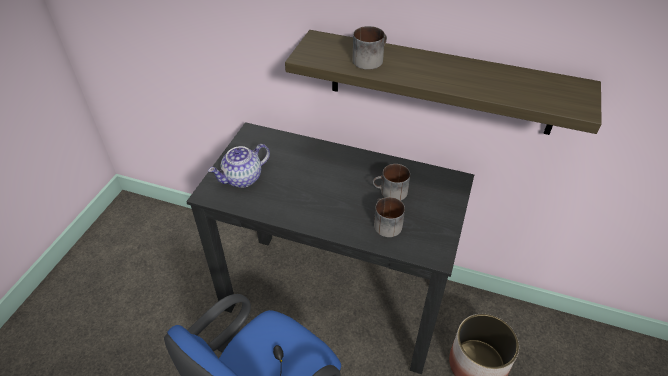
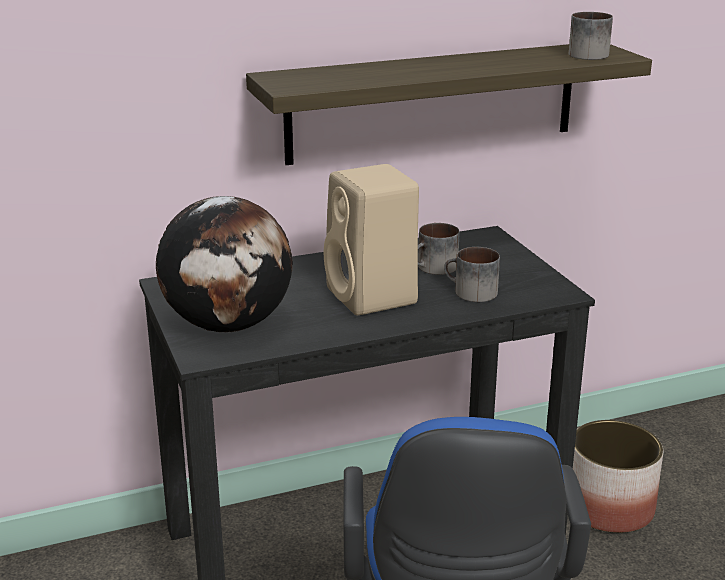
camera: 40 degrees left, 20 degrees down
(242, 178) = (229, 325): teapot -> globe
(330, 197) = (373, 297): none -> beige speaker
(369, 59) = (366, 74): mug -> mug (586, 54)

